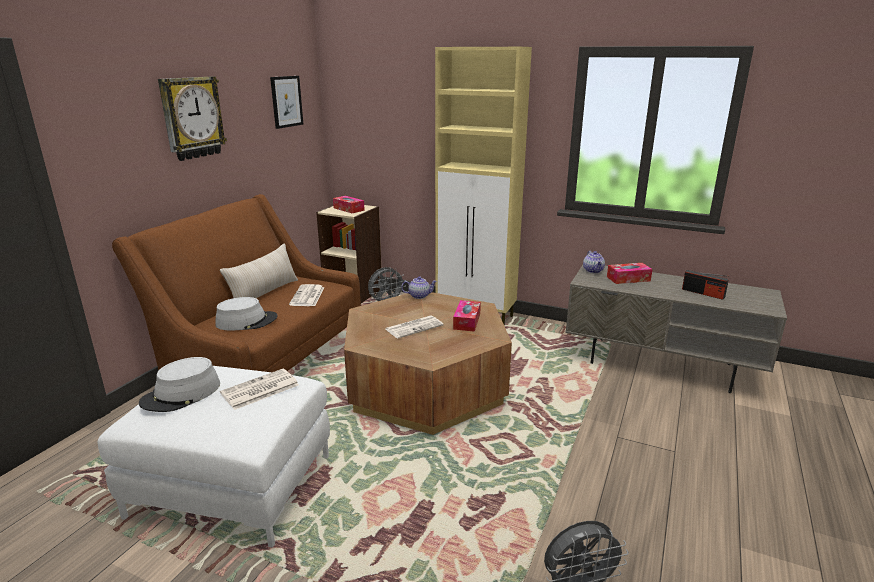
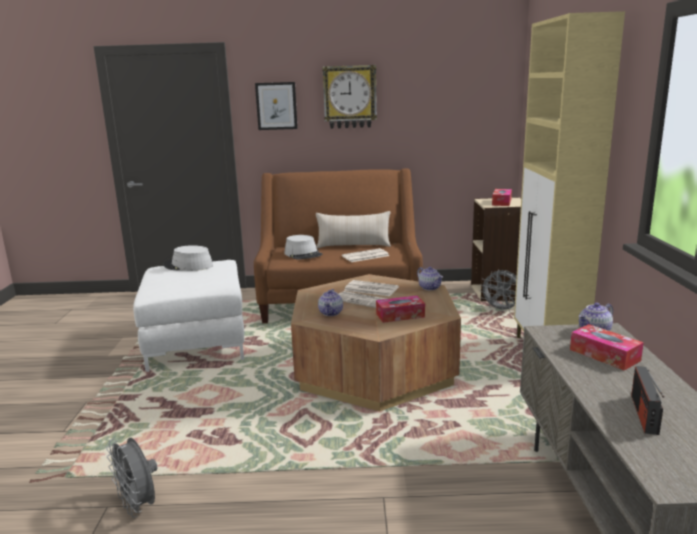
camera: 65 degrees right, 5 degrees down
(259, 390) = (203, 279): newspaper -> newspaper (370, 289)
(286, 101) = (466, 89): picture -> picture (276, 106)
(429, 347) = (331, 313): none -> teapot

